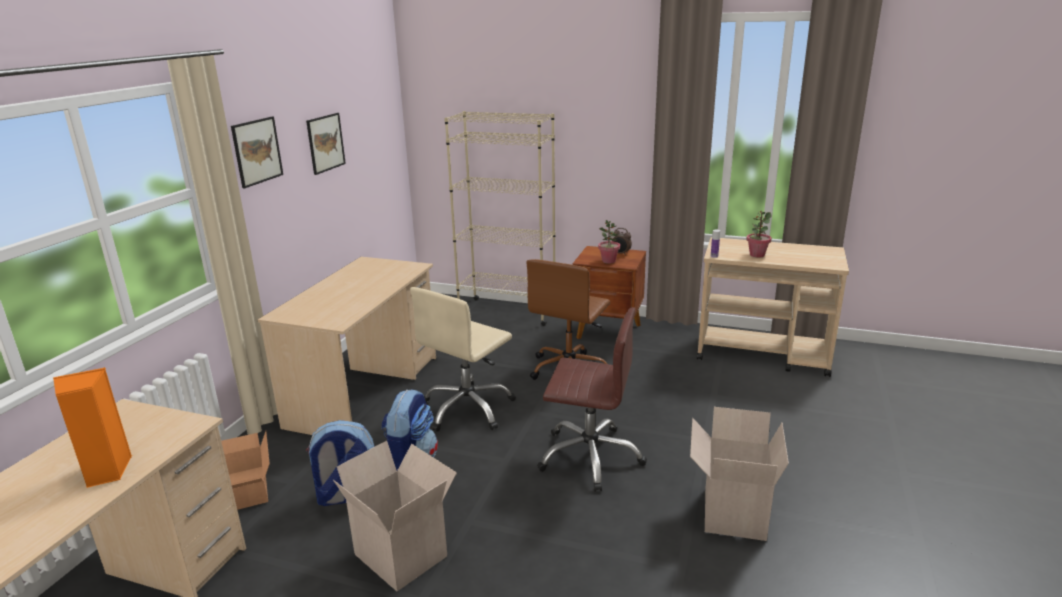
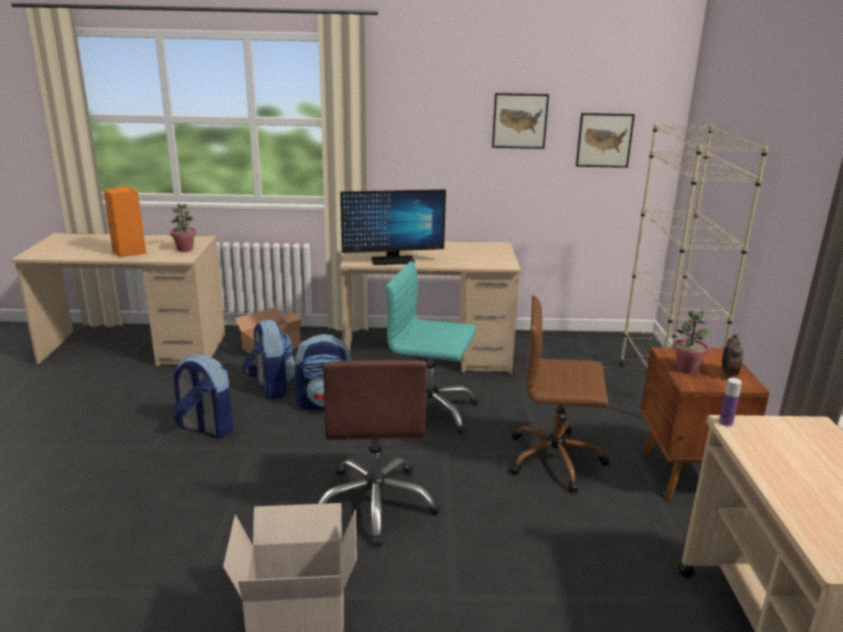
camera: 70 degrees right, 0 degrees up
(257, 151) = (418, 107): picture -> picture (604, 140)
(355, 306) = (392, 261): none -> monitor
(404, 554) = (205, 428): cardboard box -> backpack
(468, 408) = (428, 411): beige office chair -> turquoise office chair
(756, 255) = (786, 464): potted plant -> potted plant (185, 249)

